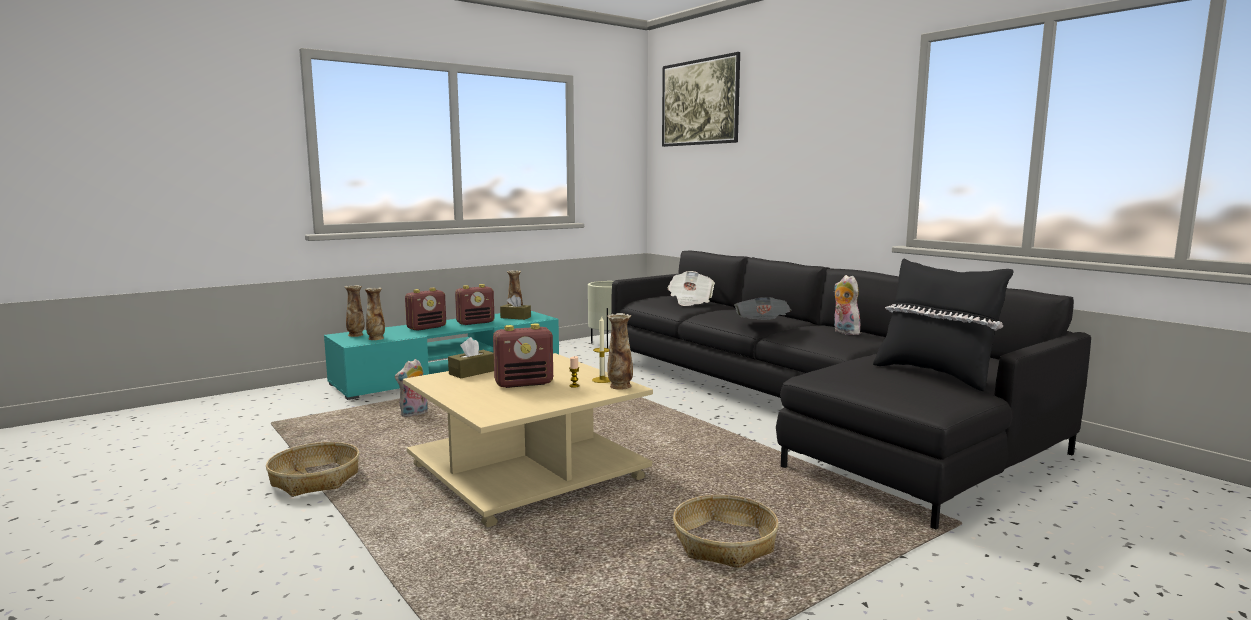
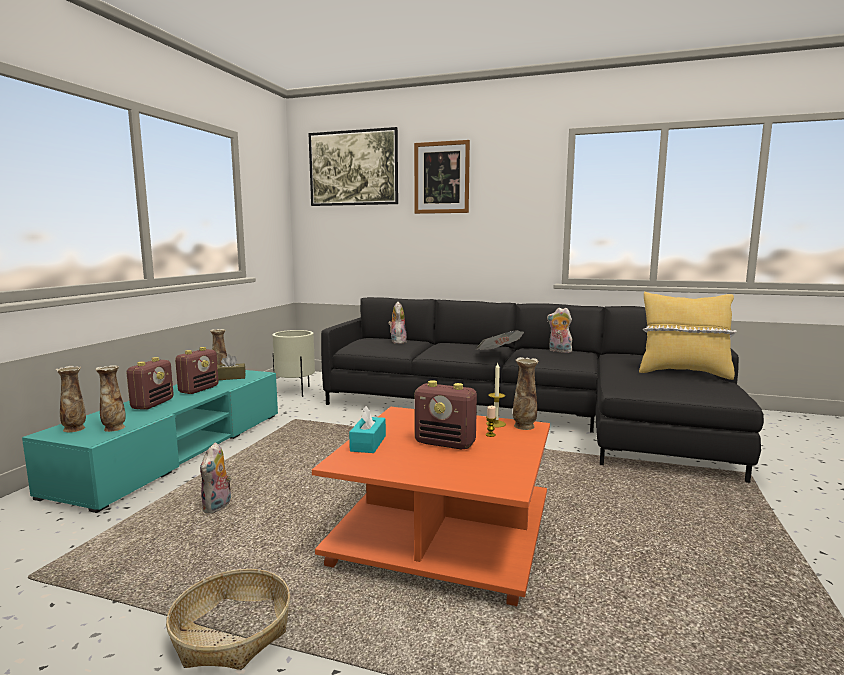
camera: 35 degrees left, 0 degrees up
(472, 372) = (368, 443): brown tissue box -> turquoise tissue box
(524, 383) = (445, 443): radio -> radio turned 75 degrees clockwise
(529, 473) = (446, 533): beige coffee table -> orange coffee table
(690, 302) = (397, 341): newspaper -> plush toy
(725, 544) = (684, 541): basket -> none
(780, 109) = (441, 177): none -> picture
(935, 374) = (683, 373): black pillow -> yellow pillow

